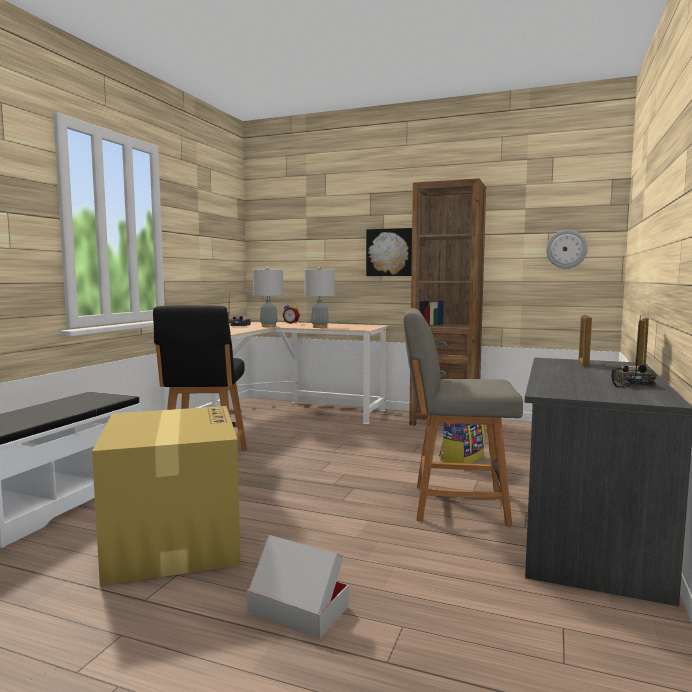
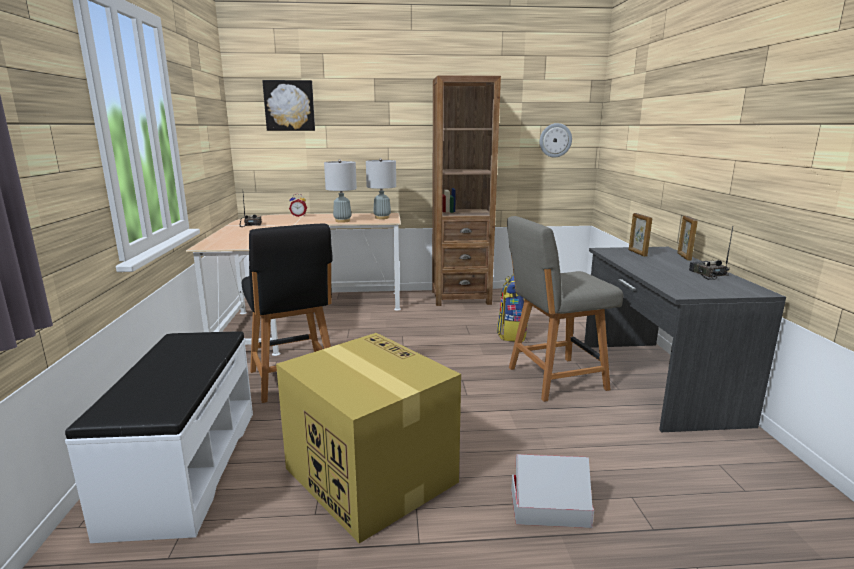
camera: 25 degrees left, 10 degrees up
(268, 326) = (287, 224): grey table lamp -> grey table lamp (382, 218)
(389, 252) = (397, 141): picture -> picture (289, 105)

